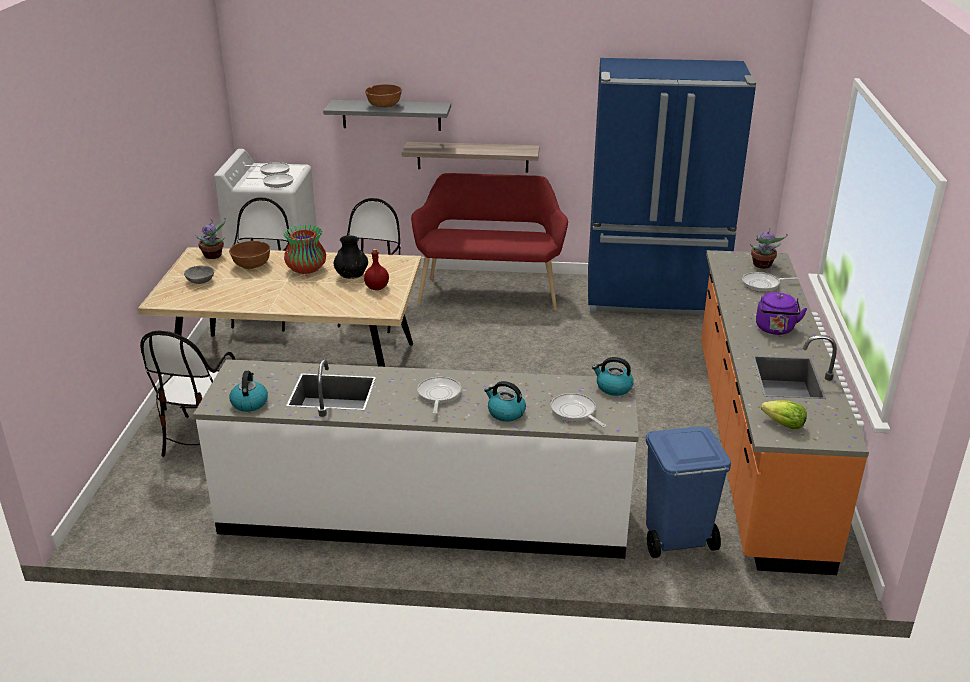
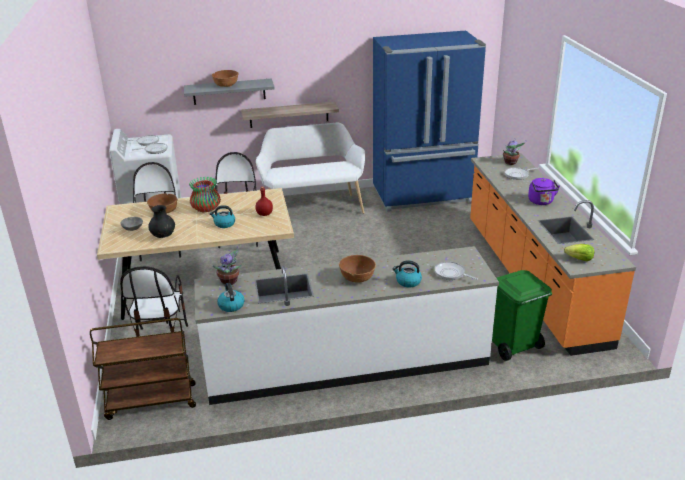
camera: 15 degrees left, 0 degrees up
(147, 515) = (150, 402): none -> brown cart
(213, 256) = (131, 209): potted plant -> potted plant (230, 281)
(352, 277) = (242, 209): black vase -> black vase (163, 236)
(438, 395) = (357, 278): frying pan -> brown bowl
(489, 291) = (312, 207): red bench -> white bench
(613, 388) = (465, 254): kettle -> kettle (224, 224)
(676, 540) = (513, 347): blue trash can -> green trash can

